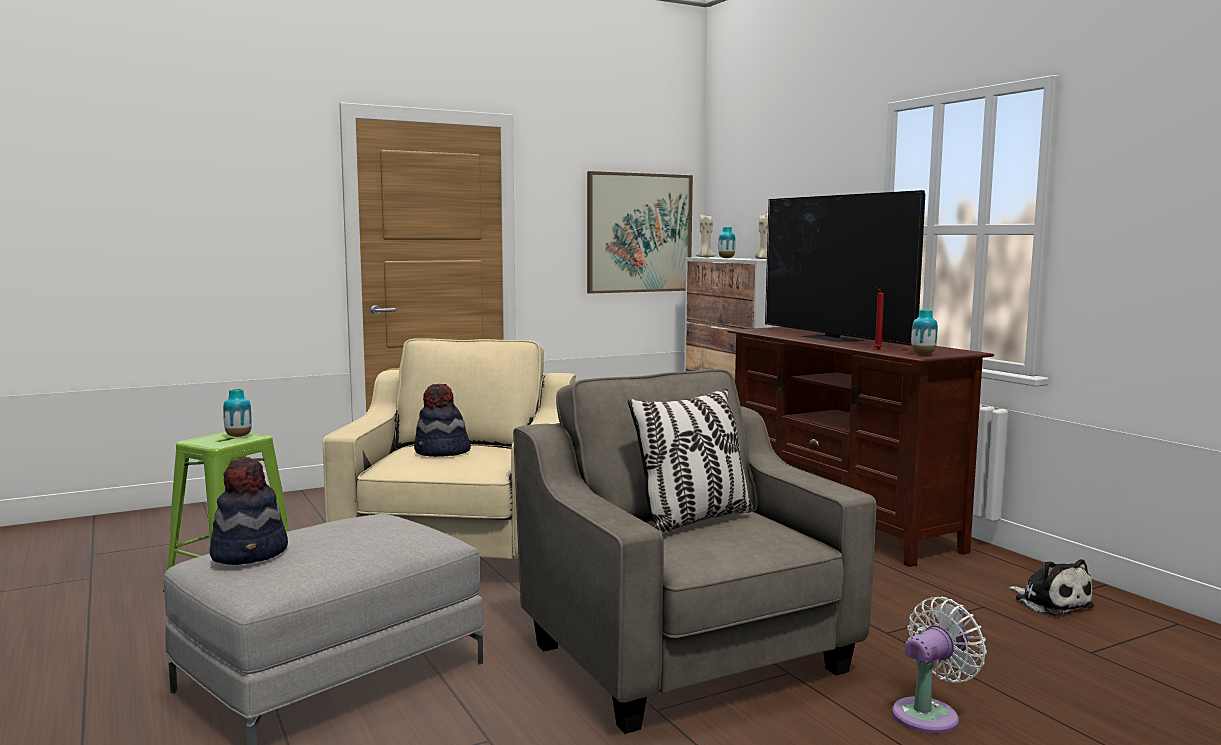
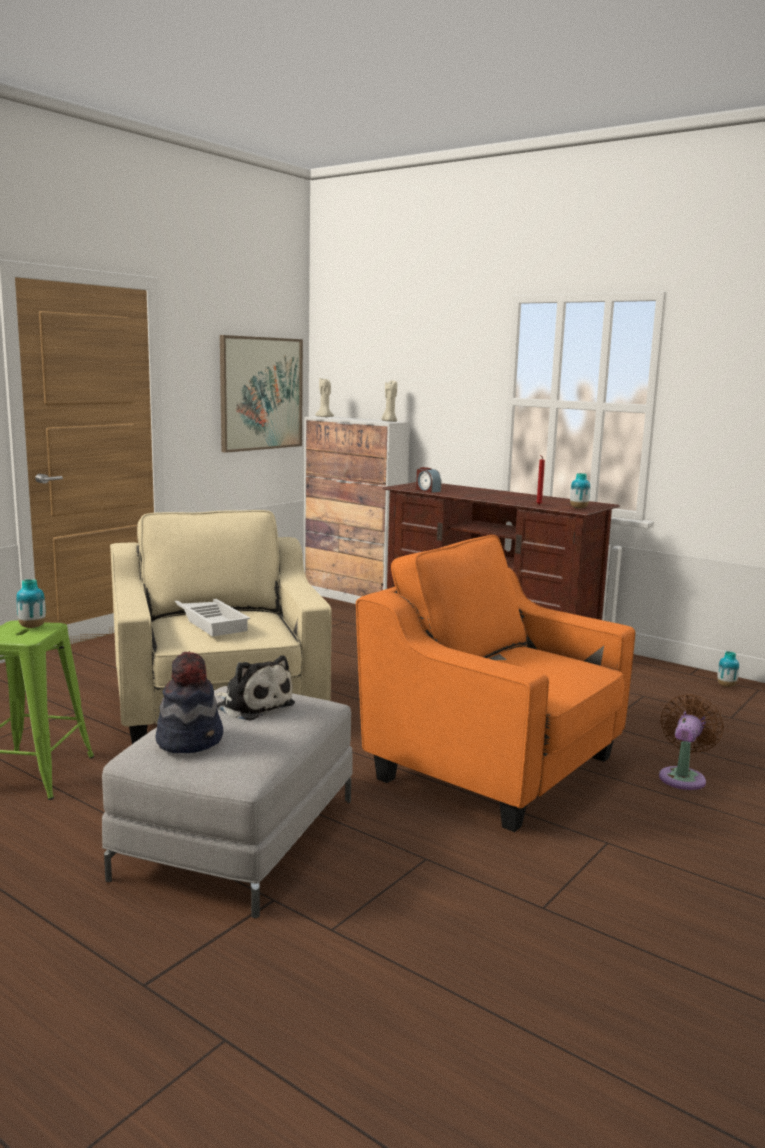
camera: 25 degrees left, 5 degrees up
(442, 452) = (212, 621): hat -> white tray
(688, 656) = (495, 767): grey armchair -> orange armchair
(693, 521) = (508, 660): pillow -> none
(726, 258) = (348, 419): vase -> vase (726, 686)
(772, 333) = (427, 490): none -> alarm clock
(833, 338) = (483, 494): television -> none
(930, 714) = (683, 777): white fan -> brown fan
(1050, 602) = (679, 686): plush toy -> plush toy (253, 705)

